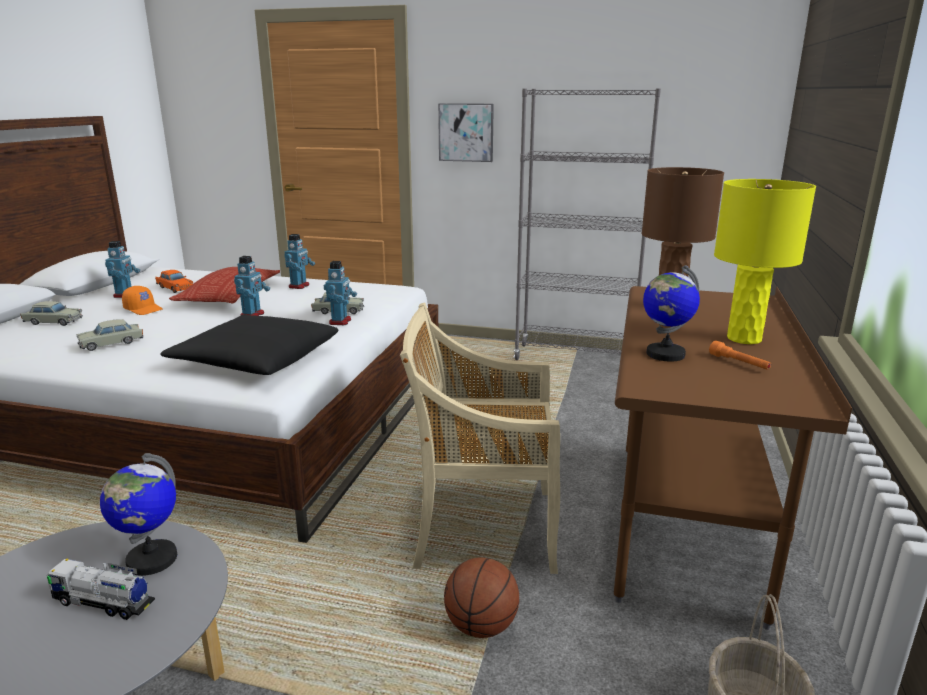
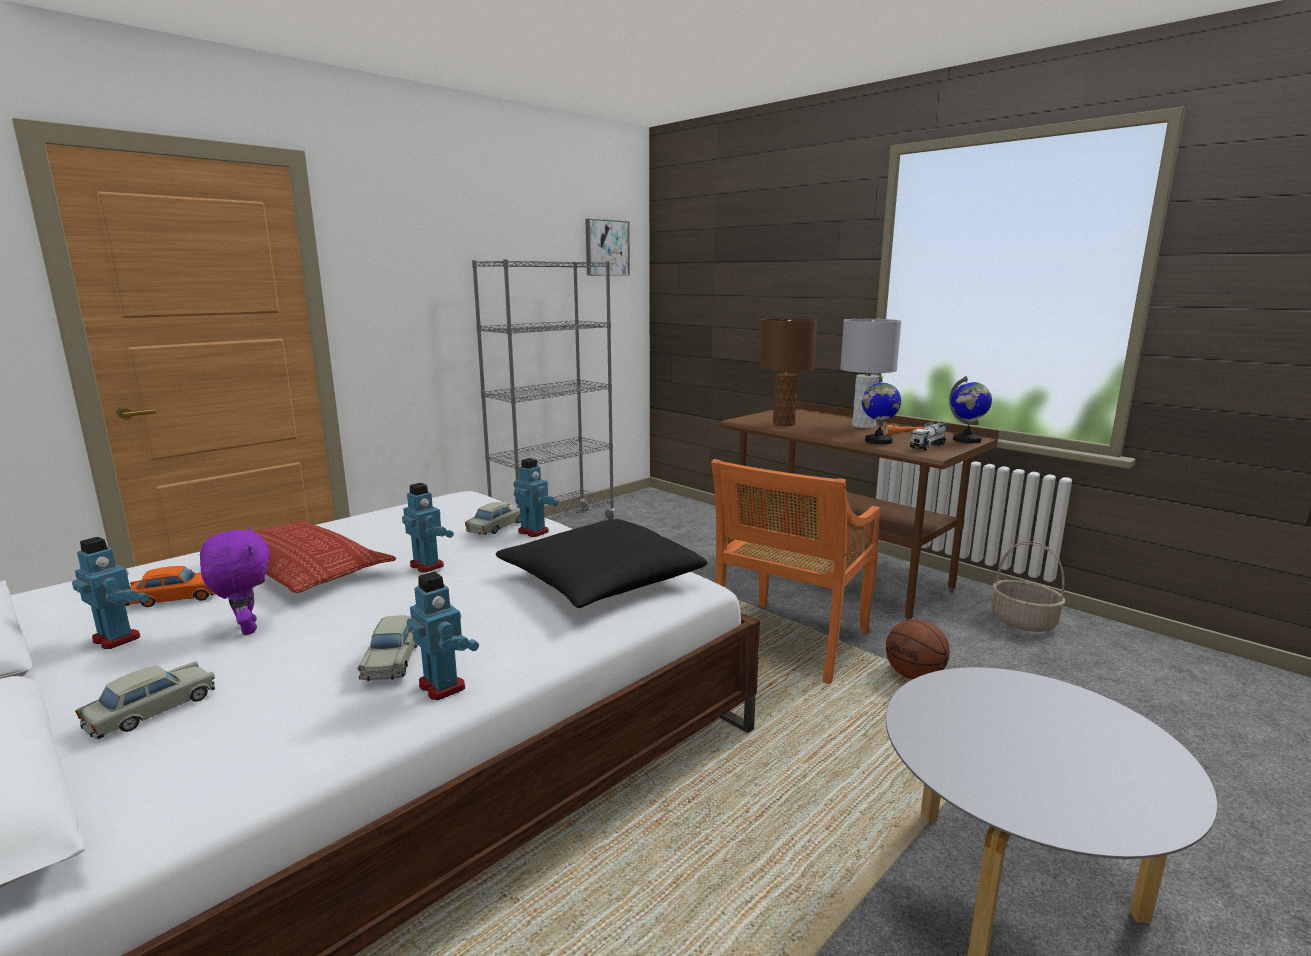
camera: 60 degrees left, 5 degrees down
(104, 603) = (1036, 727): toy truck -> toy truck (928, 446)
(144, 309) = (246, 629): orange cap -> purple plush toy
(151, 560) = (970, 700): globe -> globe (966, 440)
(299, 286) = (356, 529): toy robot -> toy robot (443, 686)
(466, 132) = (398, 310): picture -> picture (606, 248)
(482, 526) = (789, 641): beige chair -> orange chair
(744, 339) = (864, 426): yellow table lamp -> grey table lamp

